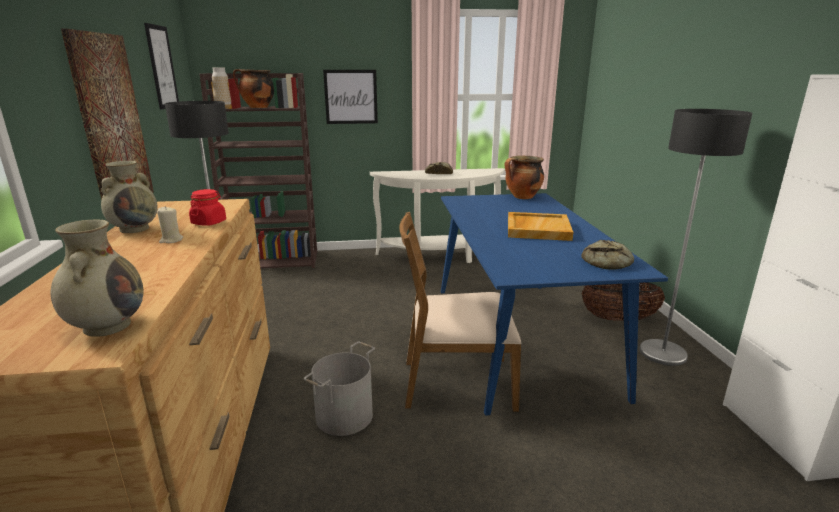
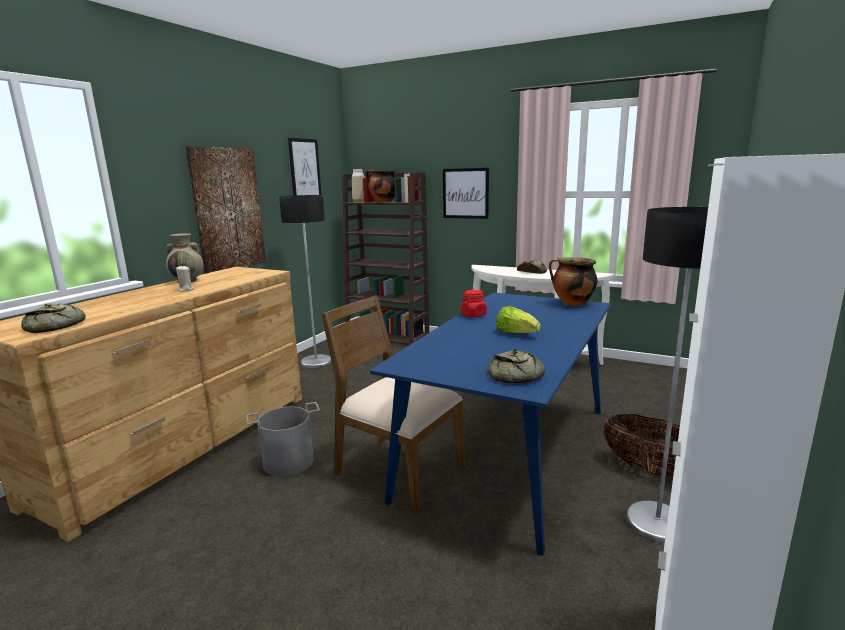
camera: 35 degrees right, 5 degrees down
(108, 325) = (55, 326): beige vase -> bread
(209, 222) = (228, 283): red jar -> red jar (473, 315)
(537, 229) = (516, 333): beige tray -> lettuce

